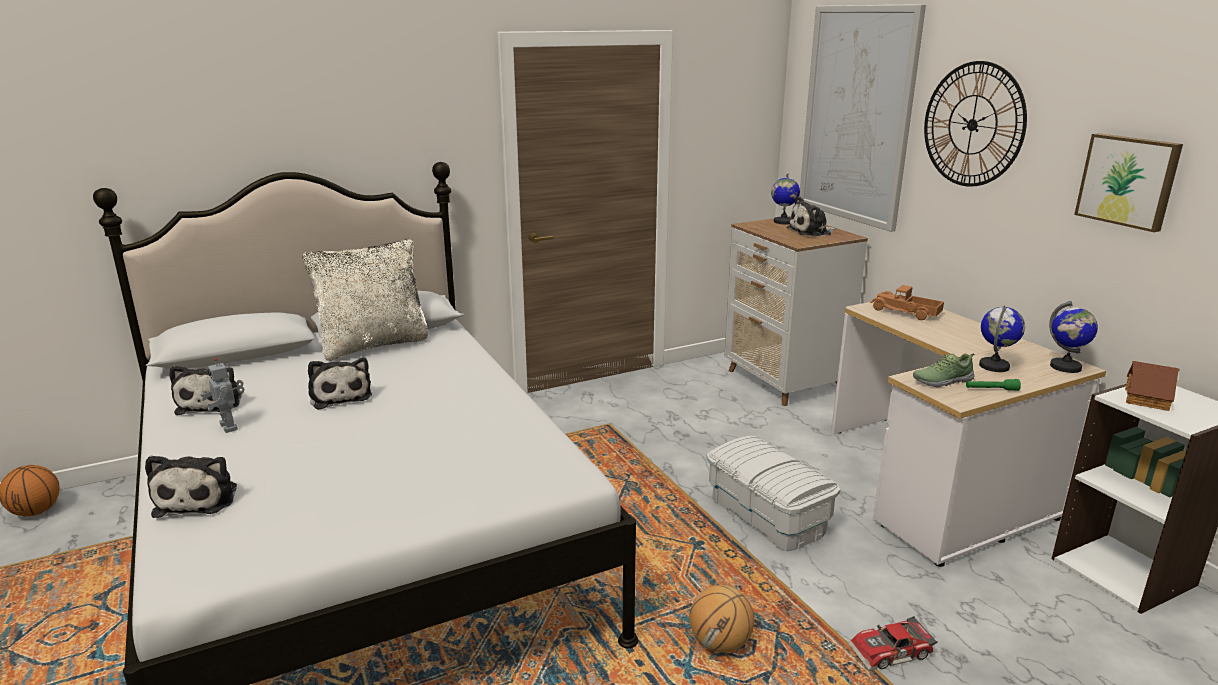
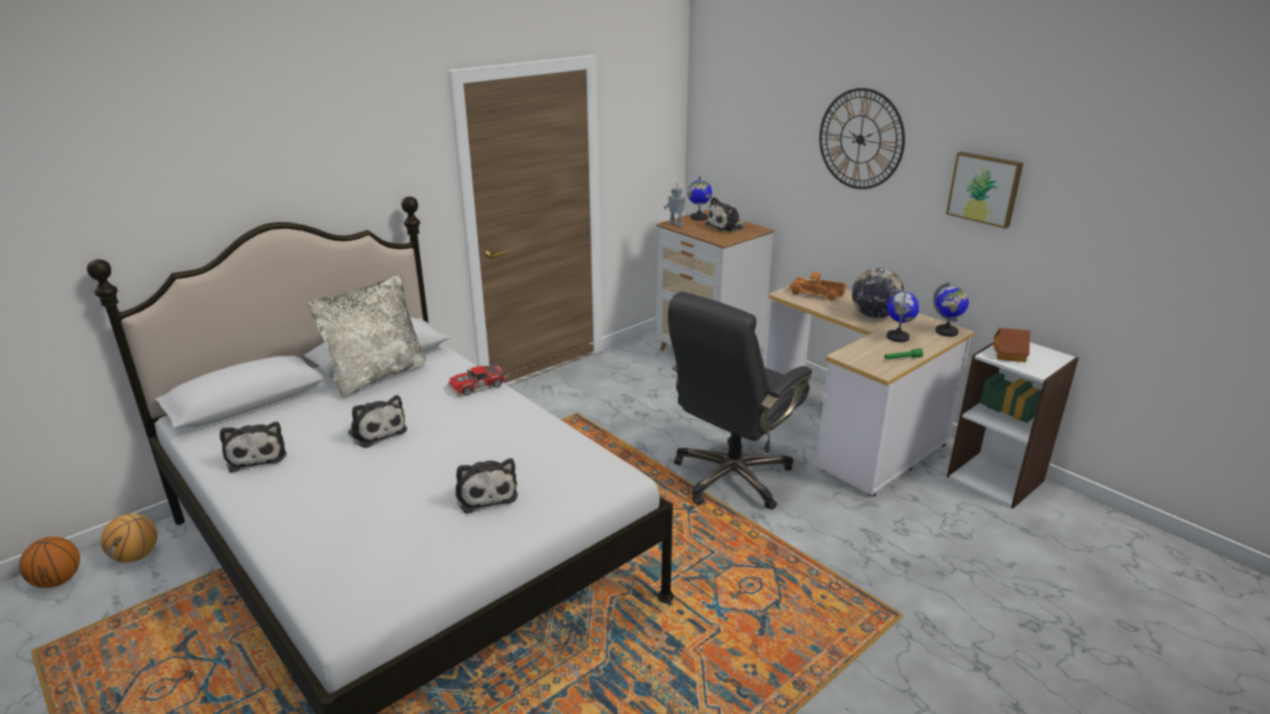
camera: 15 degrees left, 5 degrees up
(199, 498) = (310, 547): plush toy -> plush toy (485, 493)
(230, 426) = (292, 476): toy robot -> toy robot (676, 224)
(720, 643) = (735, 585): basketball -> basketball (136, 556)
(766, 515) = (734, 475): white storage box -> black office chair
(857, 115) = (758, 126): picture -> none
(892, 653) = (858, 569): toy car -> toy car (477, 387)
(941, 380) = (865, 355): shoe -> none
(971, 341) = (874, 316): none -> globe

